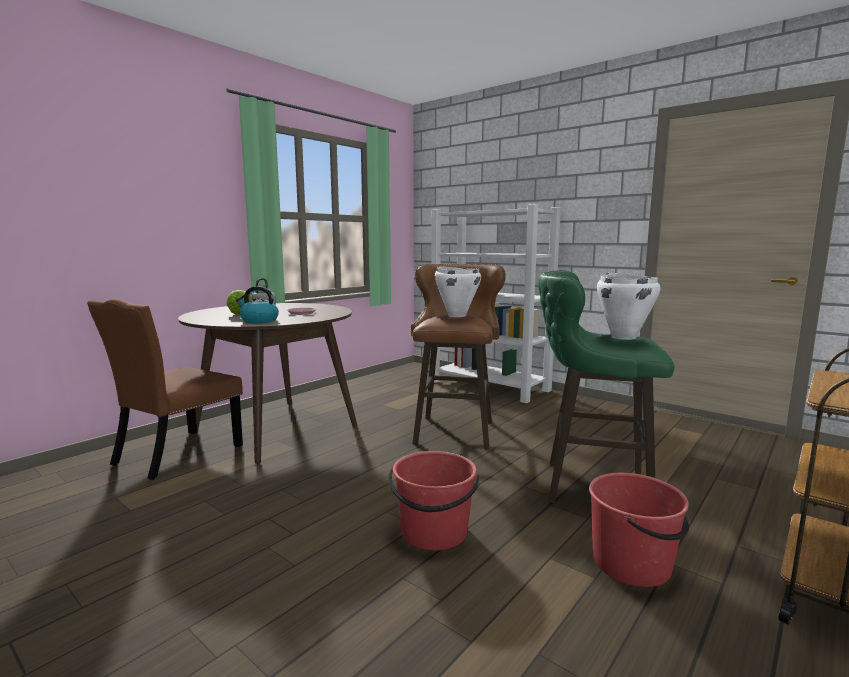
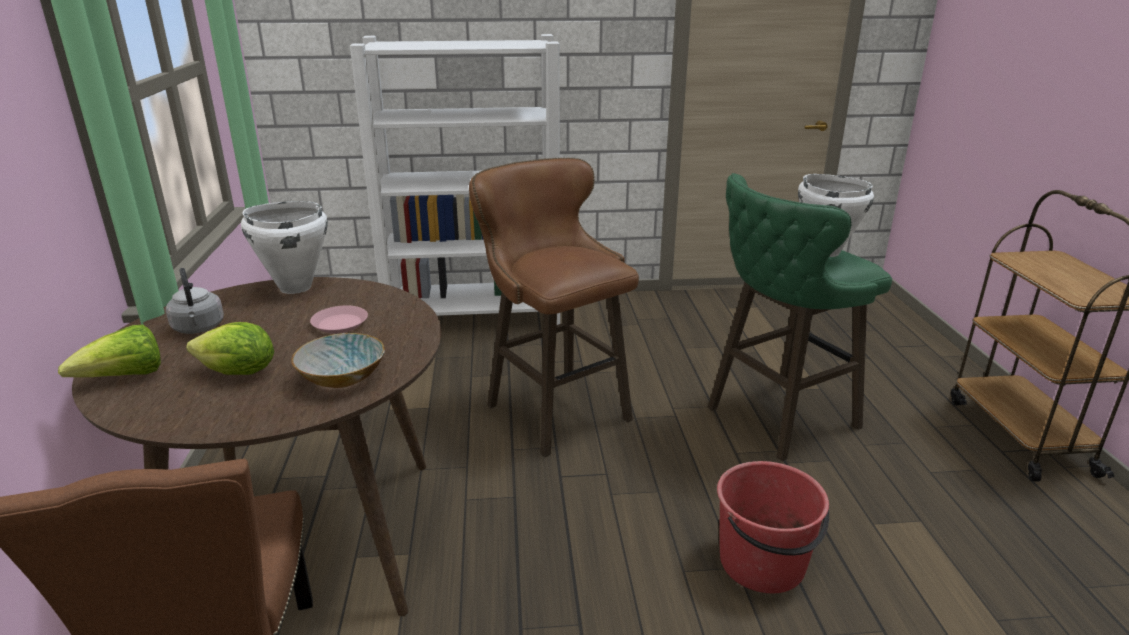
camera: 45 degrees left, 15 degrees up
(214, 310) = (125, 378): none -> lettuce
(259, 321) = (343, 378): kettle -> bowl
(456, 315) = (570, 255): white cooking pot -> white cooking pot (295, 287)
(633, 564) = (918, 489): red bucket -> none

